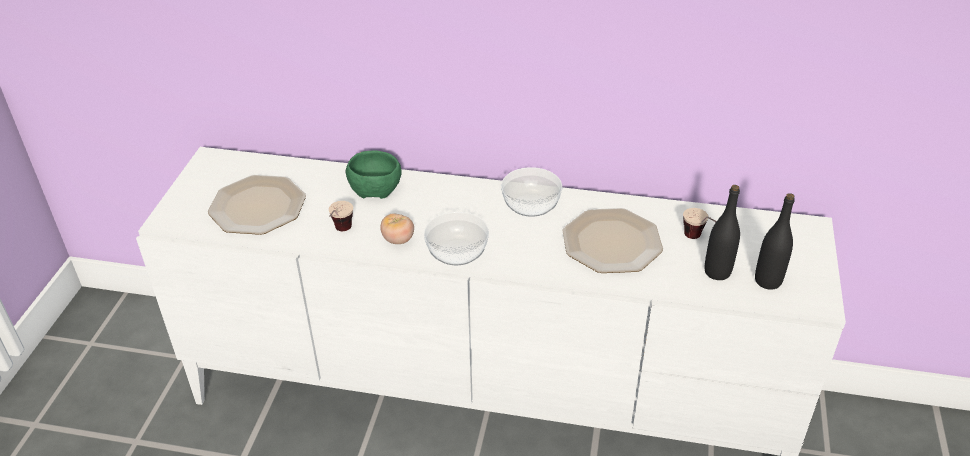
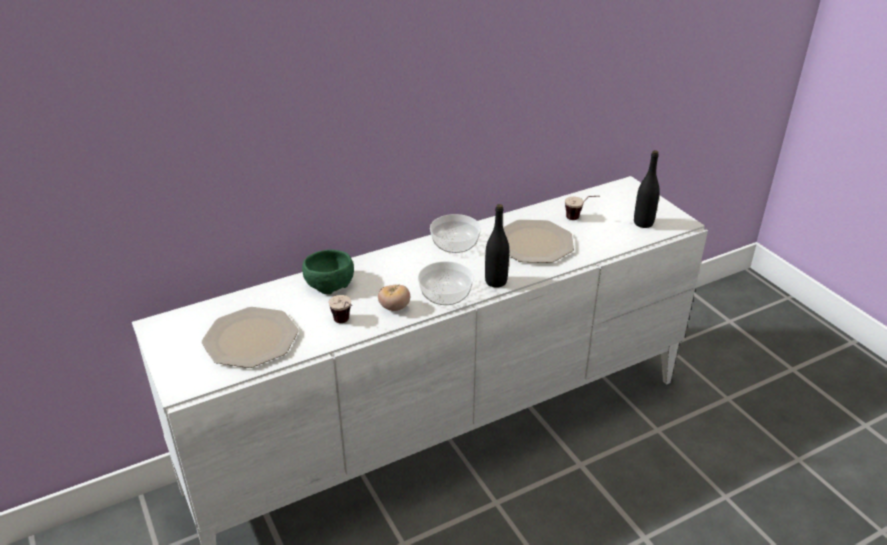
camera: 40 degrees left, 5 degrees down
(717, 272) = (612, 231): black bottle -> black bottle (496, 281)

